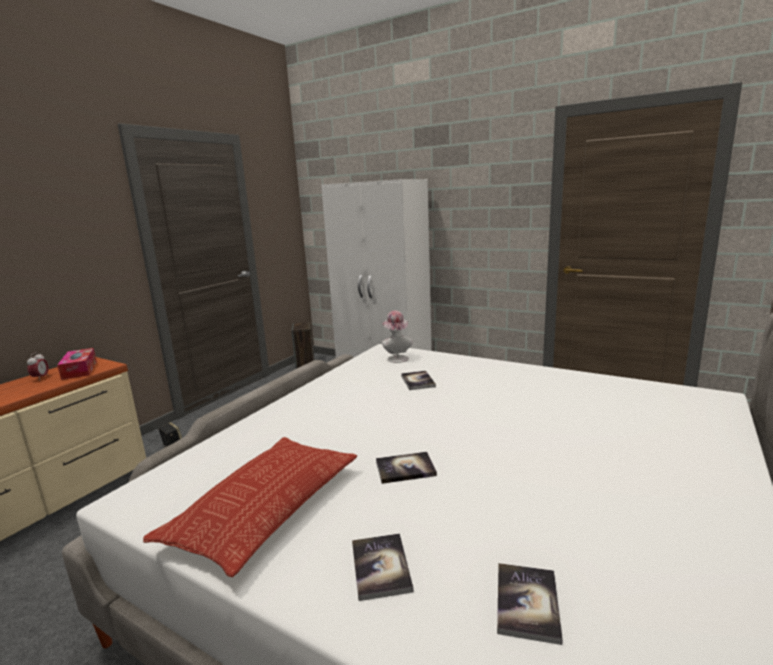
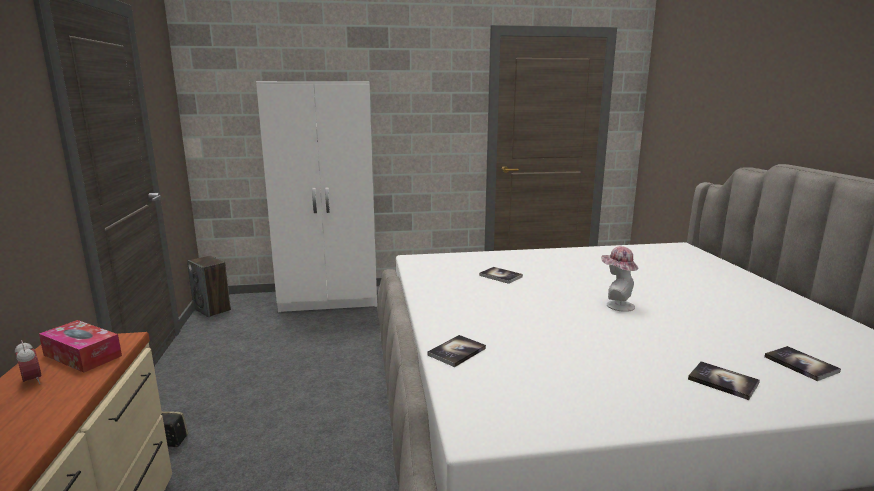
camera: 40 degrees left, 0 degrees up
(265, 507) = (593, 385): pillow -> none
(396, 358) = (442, 263): hat -> hat (616, 305)
(405, 468) = (620, 330): book -> book (457, 352)

